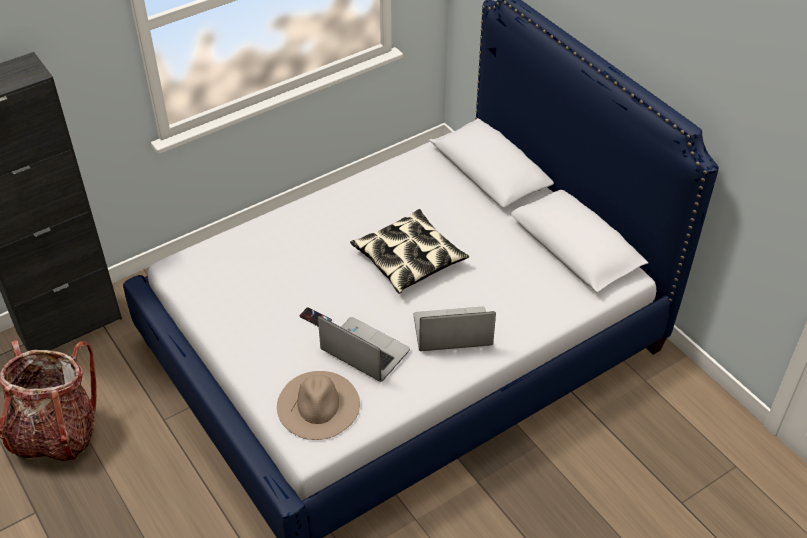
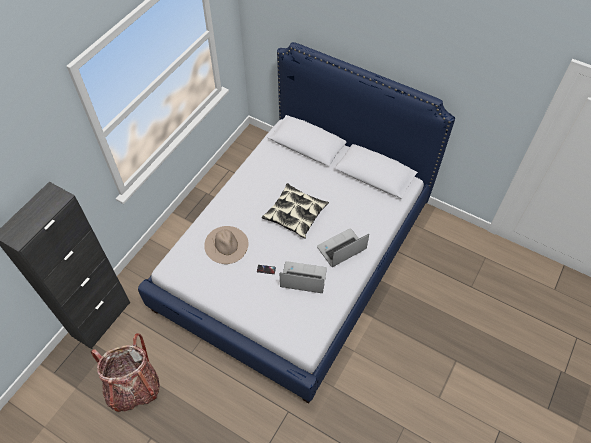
camera: 25 degrees left, 10 degrees up
(318, 404) = (297, 319): beige hat -> beige hat (226, 244)

